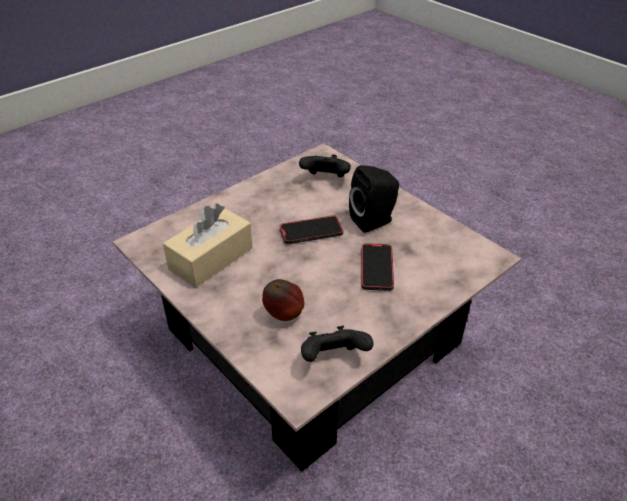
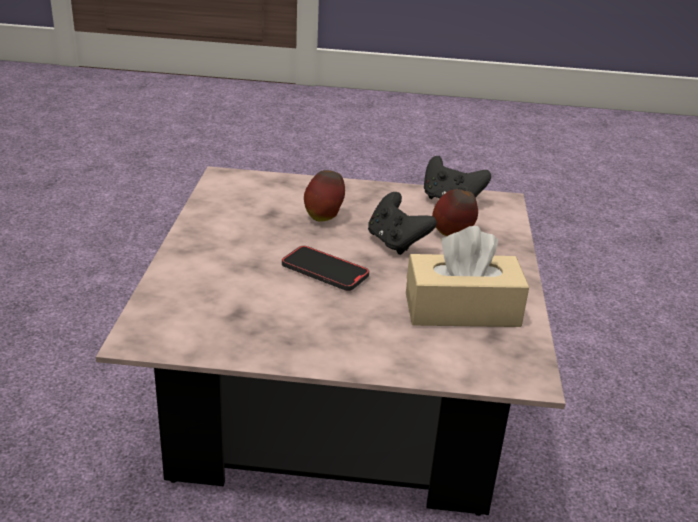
camera: 135 degrees left, 10 degrees down
(325, 179) = (203, 308): black game controller -> black game controller (396, 243)
(374, 221) = (250, 244): black speaker -> none
(377, 269) = (324, 218): phone -> apple

